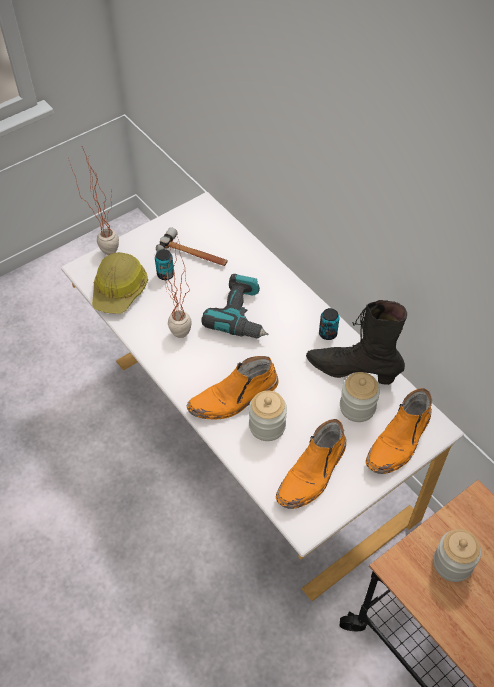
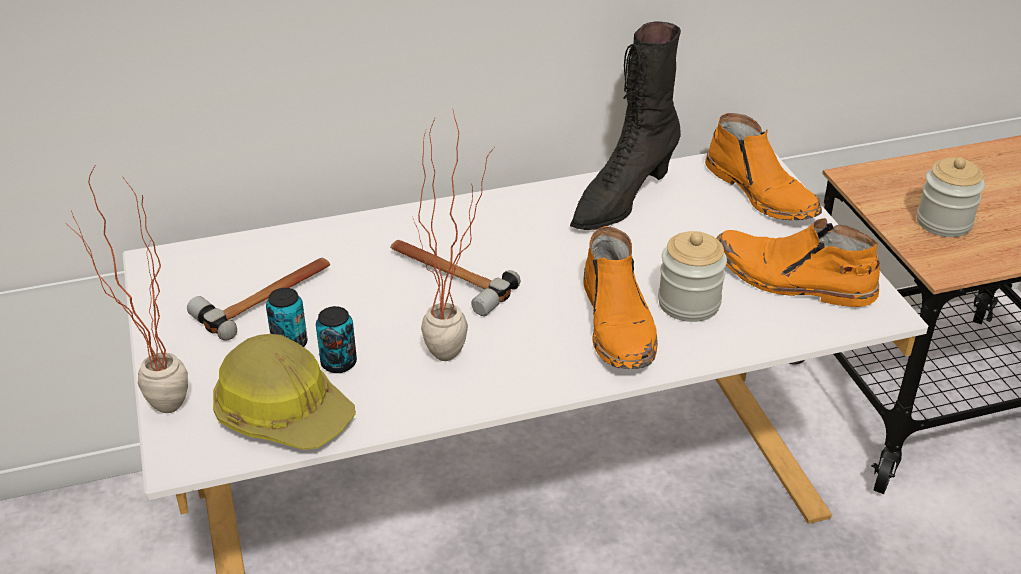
camera: 70 degrees left, 15 degrees down
(241, 315) = (447, 277): power drill -> hammer
(313, 473) = (792, 280): orange boot -> orange boot turned 150 degrees clockwise
(327, 333) = (540, 203): can -> can (338, 363)
(357, 407) = (690, 212): jar -> none

